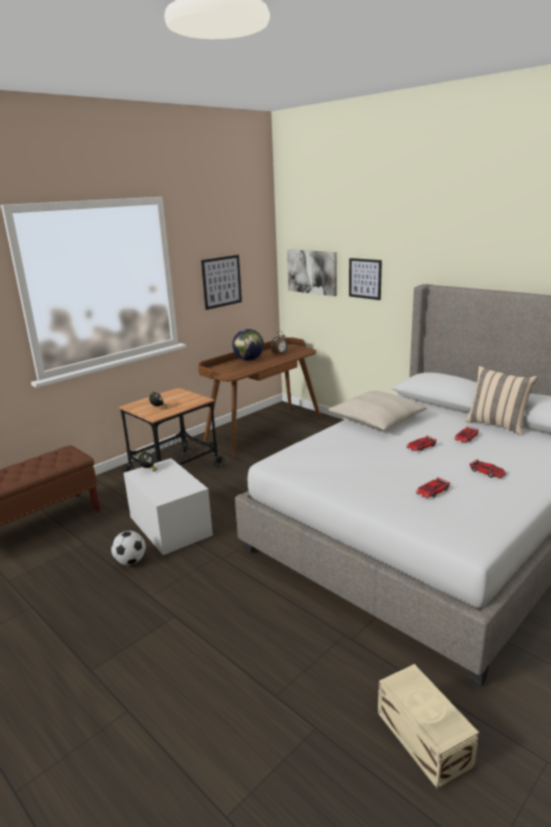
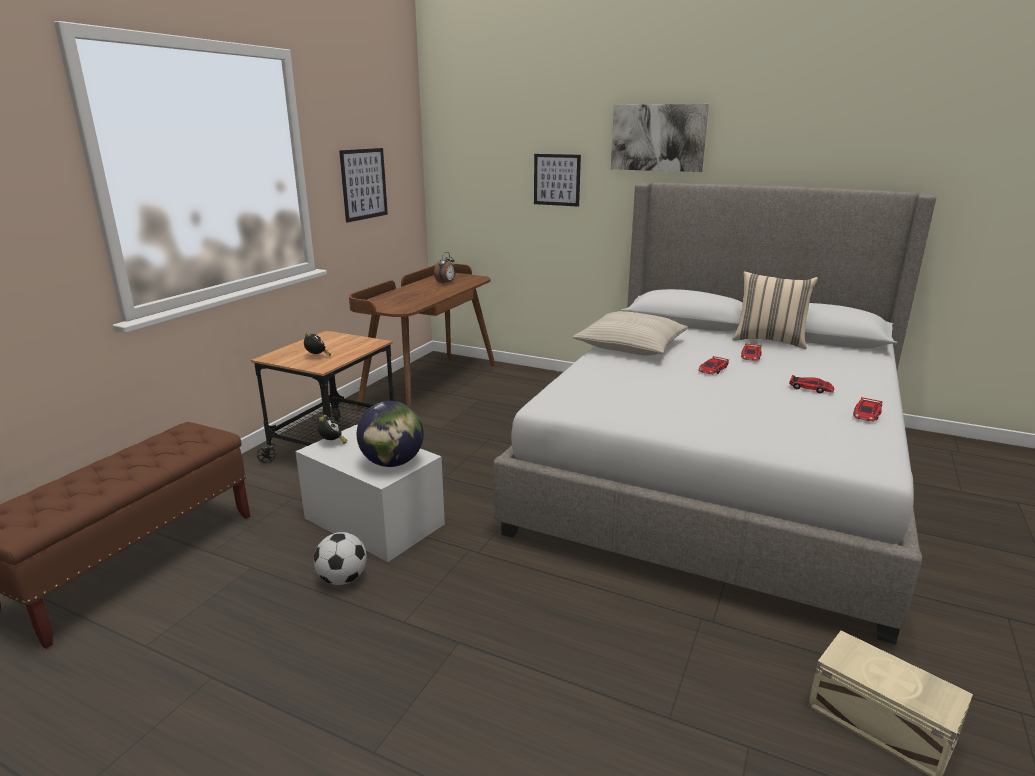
camera: 20 degrees left, 0 degrees up
(249, 360) = (410, 291): globe -> globe (392, 463)
(312, 272) = (479, 174): picture -> picture (658, 137)
(432, 491) = (774, 415): toy car -> toy car (867, 414)

